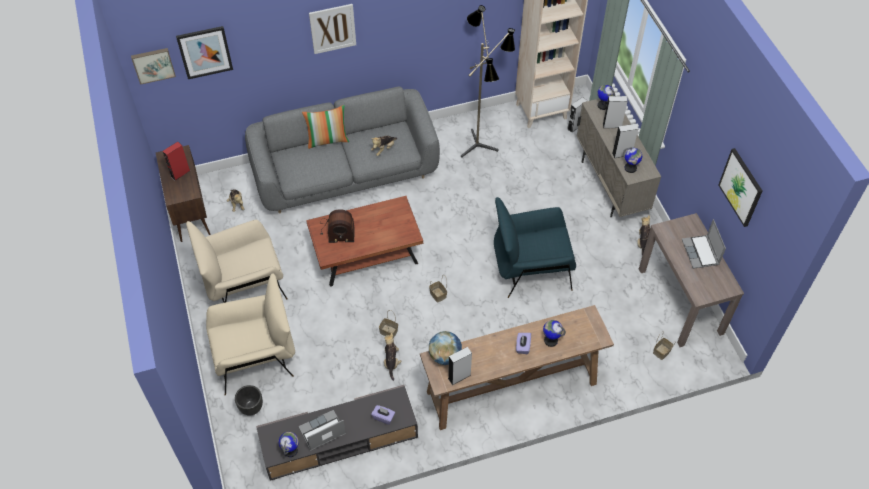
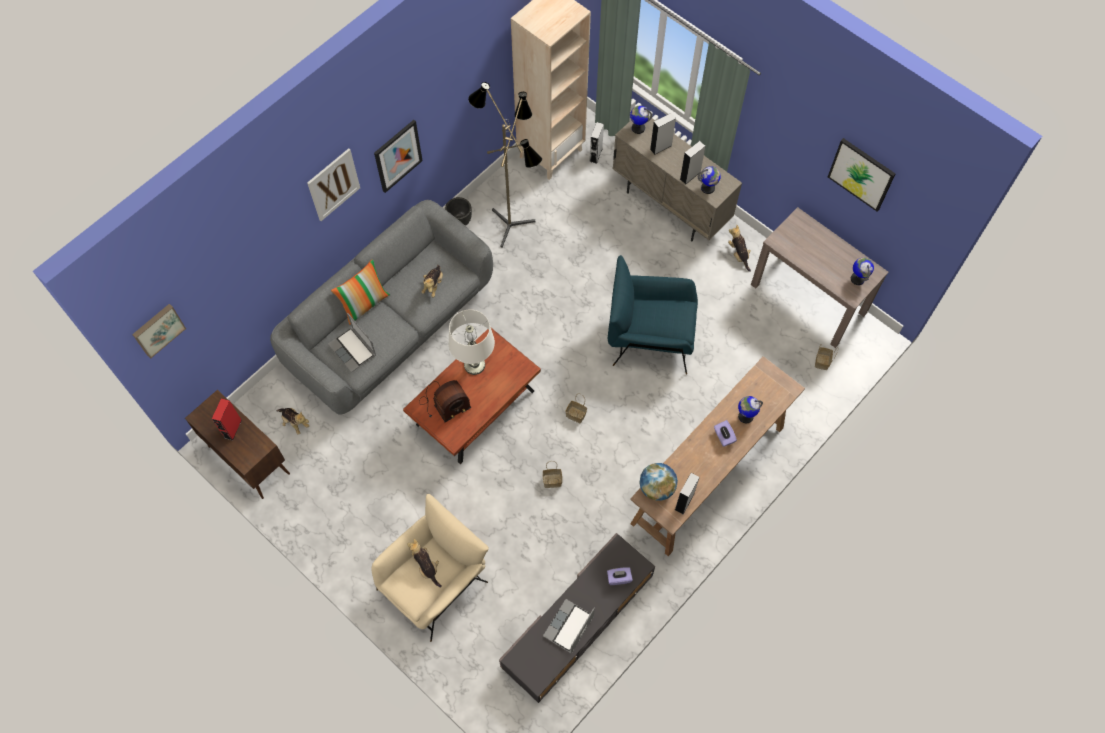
camera: 30 degrees left, 10 degrees up
(205, 52) = (209, 284): picture -> picture (397, 156)
(244, 285) = (367, 511): beige armchair -> none
(251, 407) = (467, 639): black planter -> black planter (459, 221)
(291, 450) = (551, 664): globe -> globe (857, 278)
(377, 215) = (474, 365): none -> white table lamp
(391, 361) = (576, 511): plush toy -> plush toy (426, 566)
(531, 269) = (649, 338): blue armchair -> blue armchair turned 45 degrees clockwise
(701, 253) = (826, 248): laptop -> laptop (353, 350)

